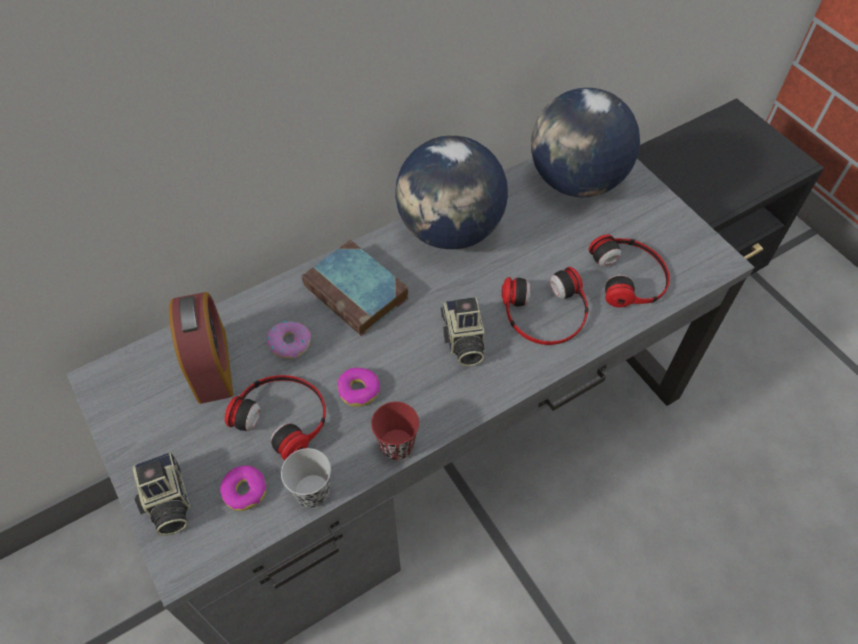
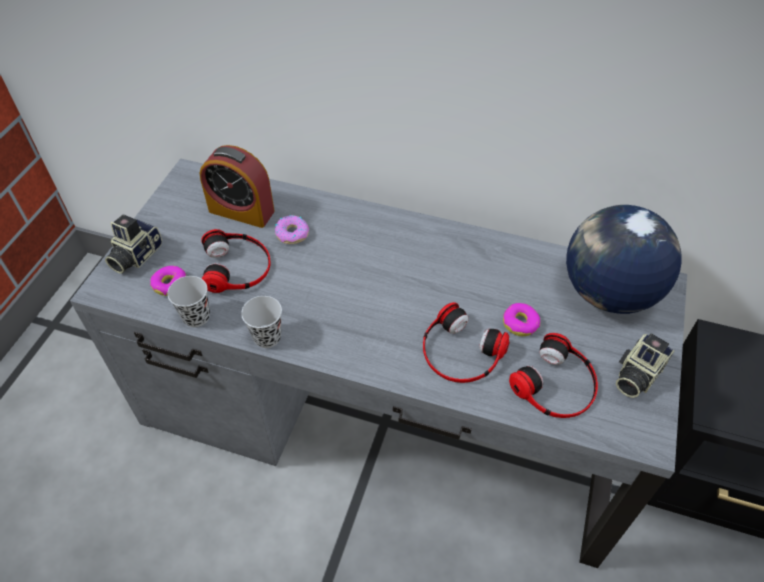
camera: 50 degrees right, 5 degrees down
(212, 366) = (241, 211): alarm clock -> alarm clock turned 75 degrees clockwise
(358, 293) = (365, 239): book -> none
(359, 390) = (290, 290): donut -> donut (520, 323)
(397, 445) = (267, 337): red cup -> black cup
(450, 230) = (471, 252): globe -> none
(462, 341) = (384, 319): camera -> camera (636, 375)

